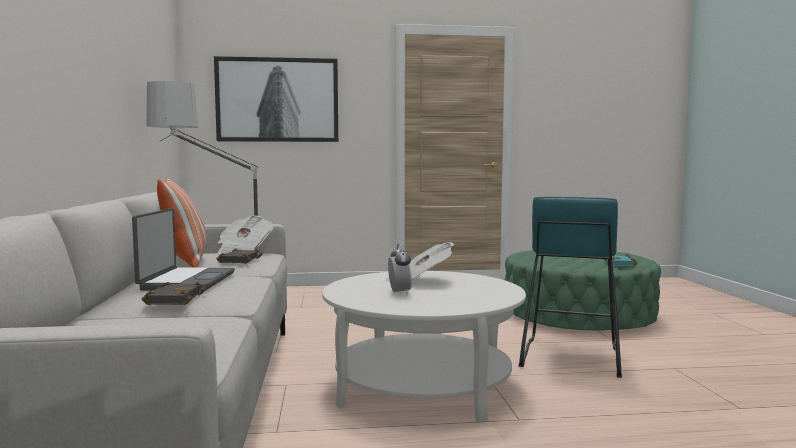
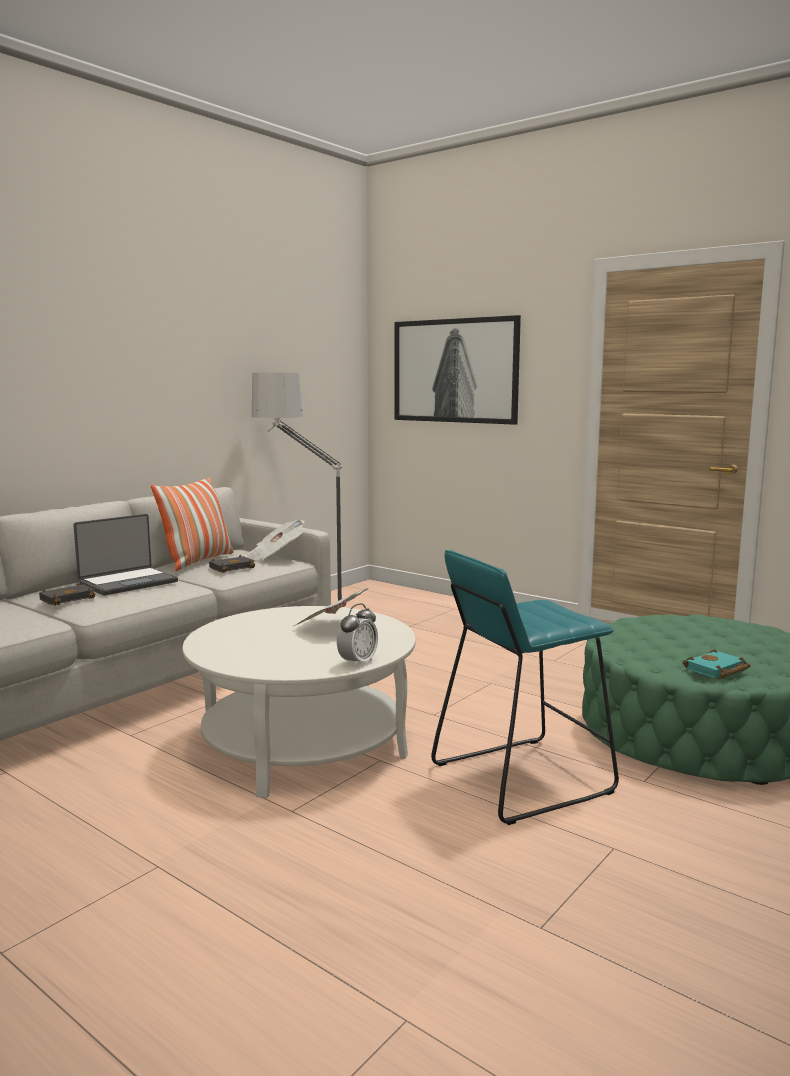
camera: 45 degrees right, 5 degrees up
(399, 293) = (266, 635): alarm clock -> alarm clock (357, 662)

